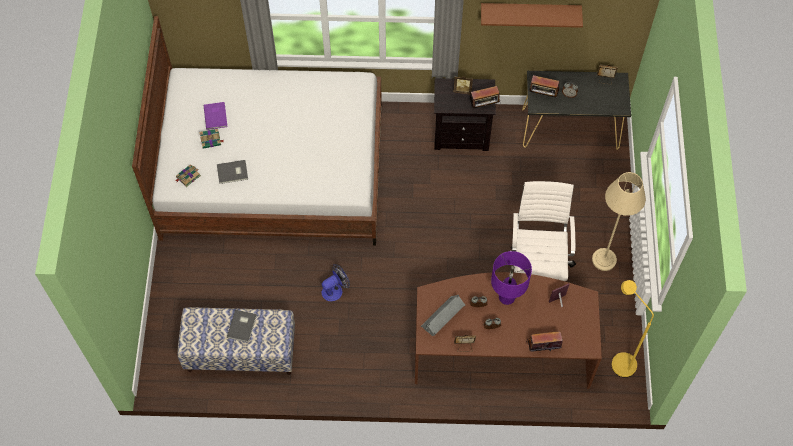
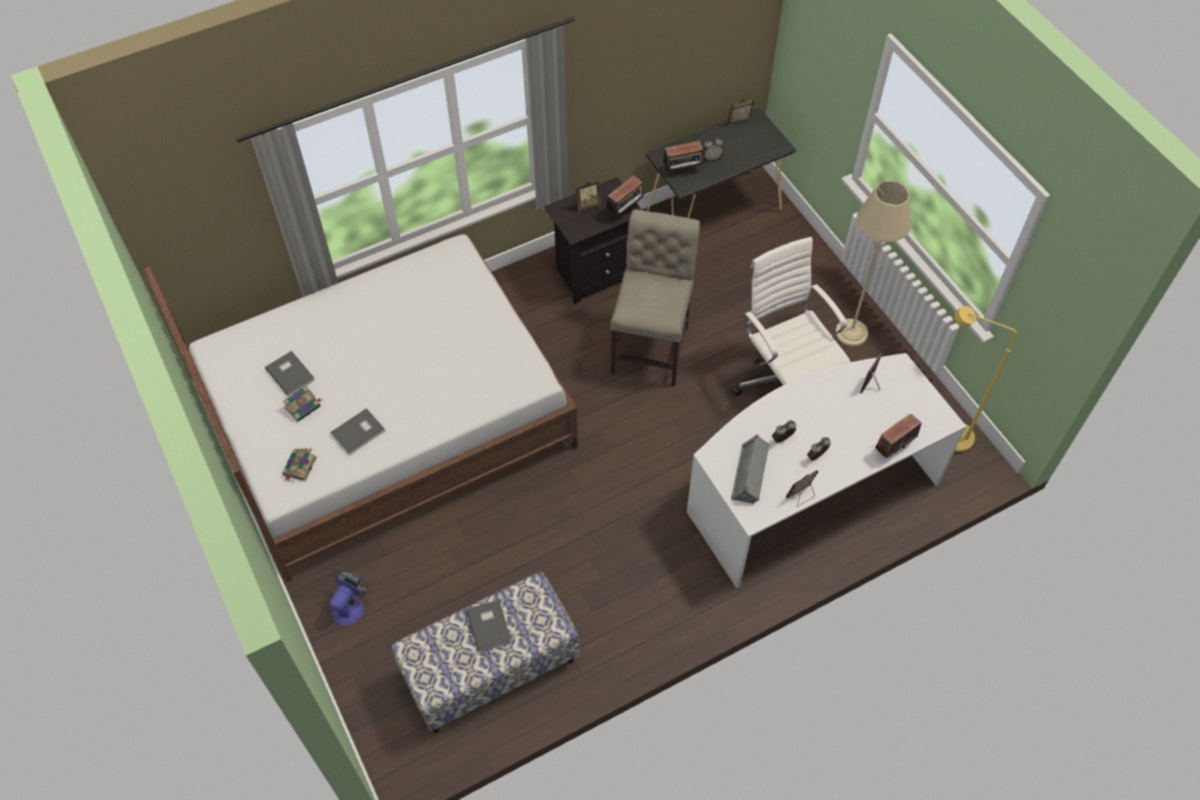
camera: 30 degrees left, 5 degrees down
(216, 116) = (290, 373): purple book -> grey book
(335, 289) = (562, 526): fan -> fan (351, 605)
(466, 202) = (652, 345): none -> beige chair
(501, 349) = (809, 492): brown desk -> white desk
(507, 298) = (809, 412): purple table lamp -> none
(530, 12) = (640, 59): brown shelf -> none

